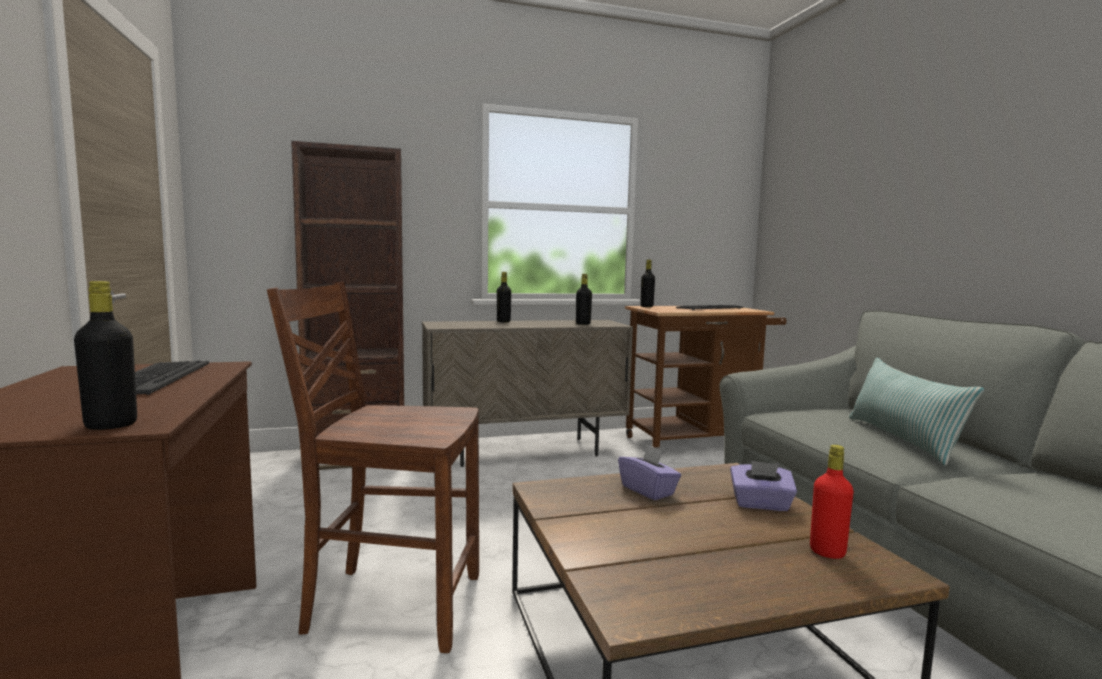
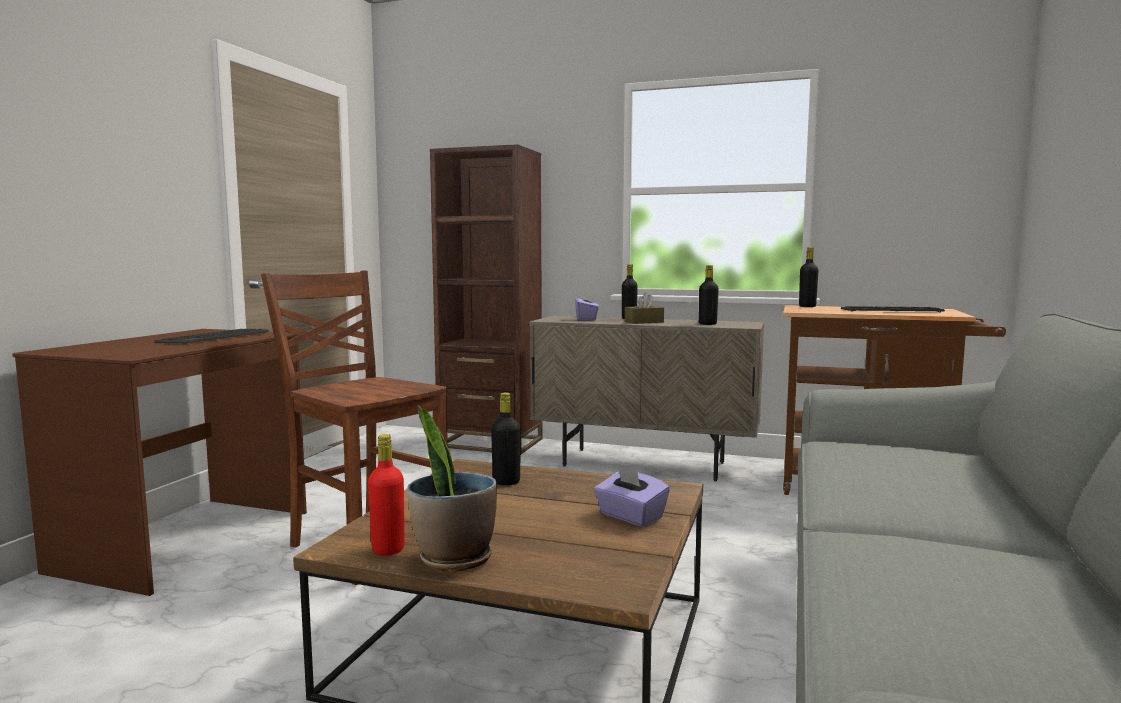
camera: 35 degrees right, 0 degrees up
(111, 425) = (120, 355): black bottle -> black bottle (506, 482)
(529, 324) = (644, 322): none -> brown tissue box
(648, 490) = (550, 485): purple tissue box -> purple tissue box (586, 319)
(742, 588) = (454, 559): none -> potted plant
(827, 552) = (594, 560): red bottle -> red bottle (388, 549)
(902, 439) = (931, 490): pillow -> none

